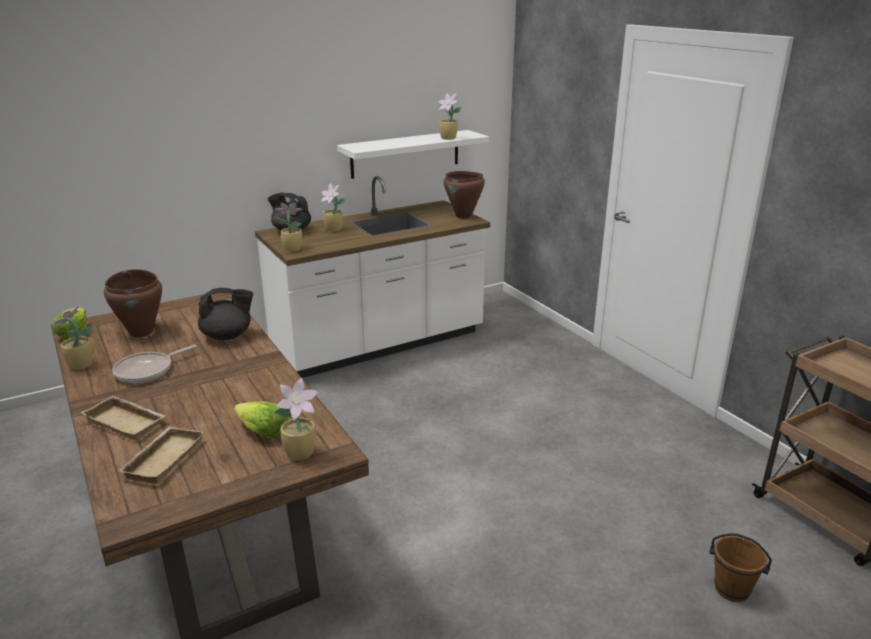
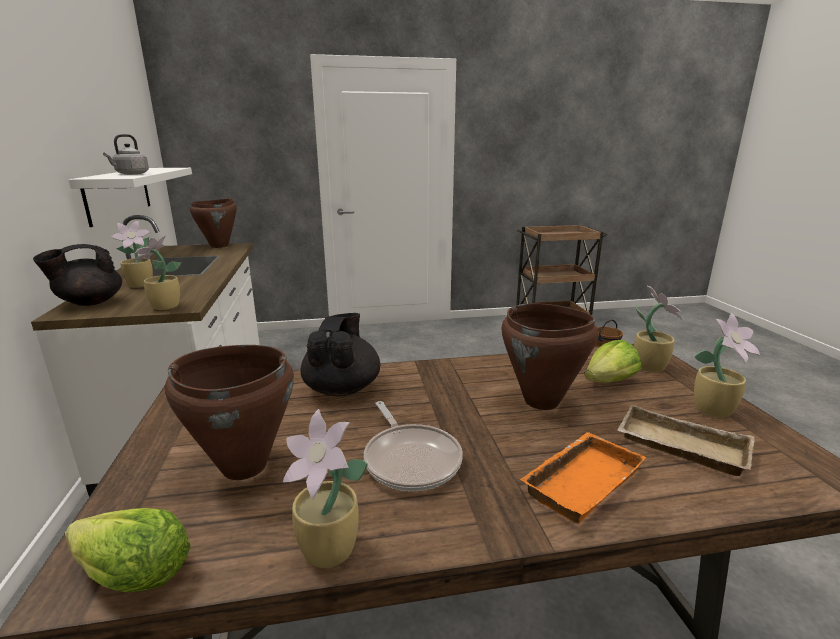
camera: 70 degrees left, 5 degrees down
(127, 422) = (580, 479): beige tray -> orange tray
(222, 404) = (541, 401): none -> brown cooking pot
(388, 144) = (131, 174): none -> grey kettle
(448, 138) = (166, 169): potted plant -> potted plant (714, 409)

